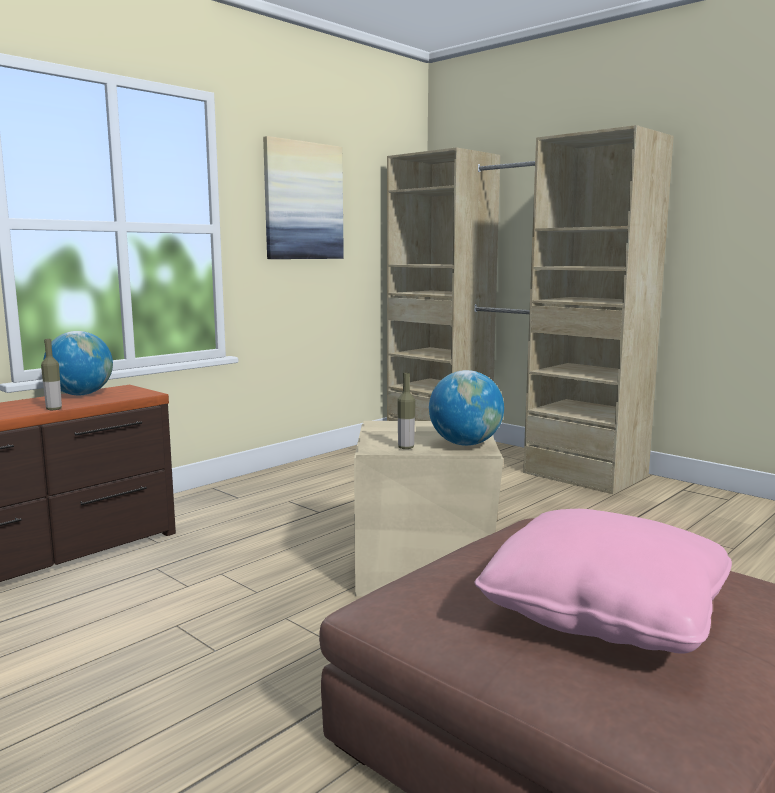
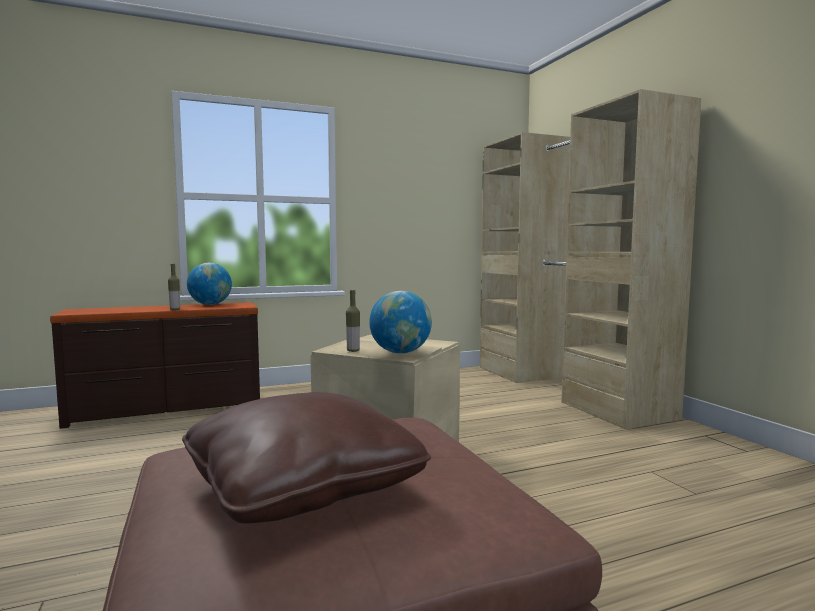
camera: 25 degrees right, 5 degrees down
(303, 201) = (407, 181): picture -> none
(604, 612) = (302, 487): pink pillow -> brown pillow

